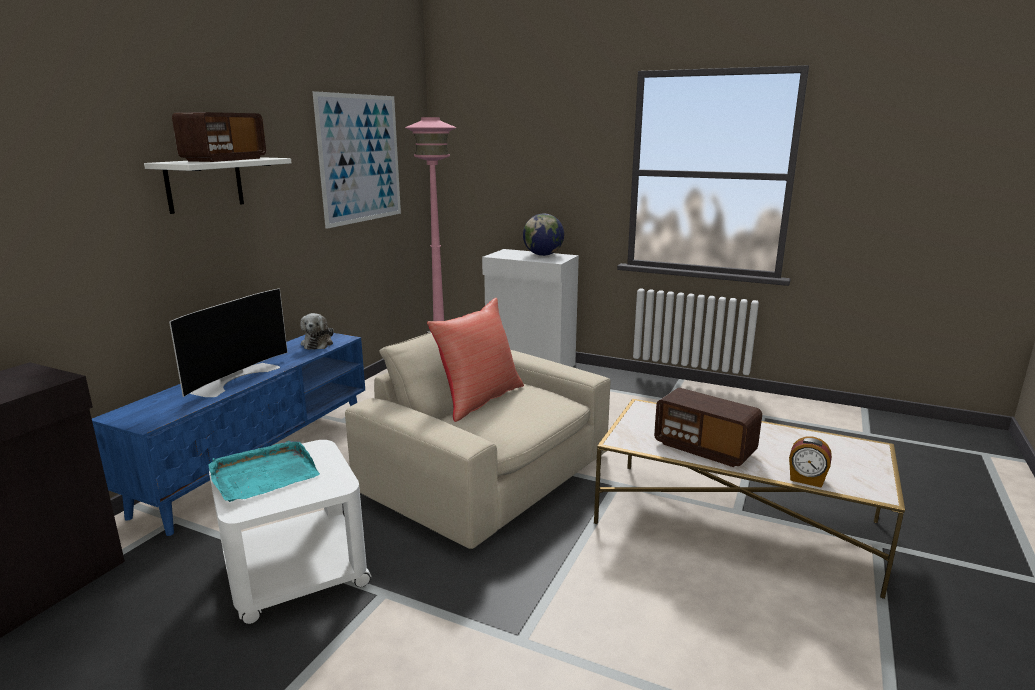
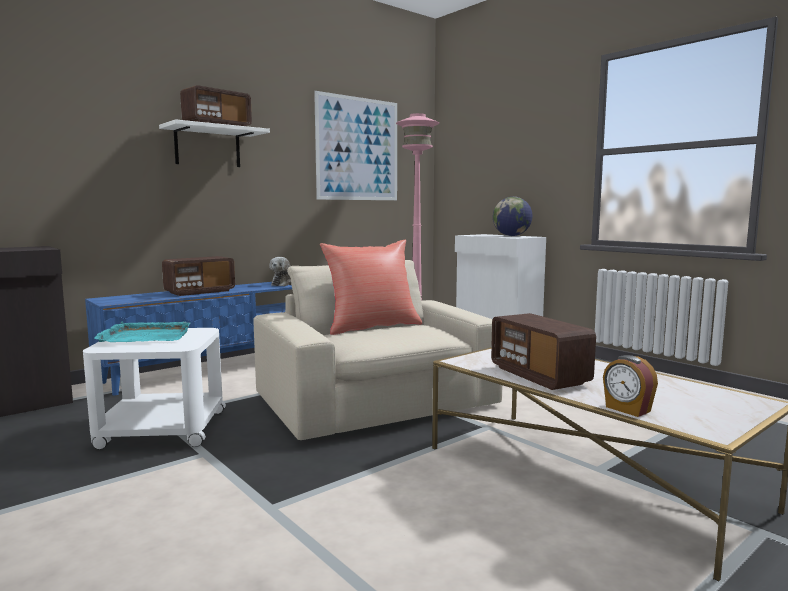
camera: 25 degrees right, 10 degrees down
(234, 378) = (200, 292): television -> radio

